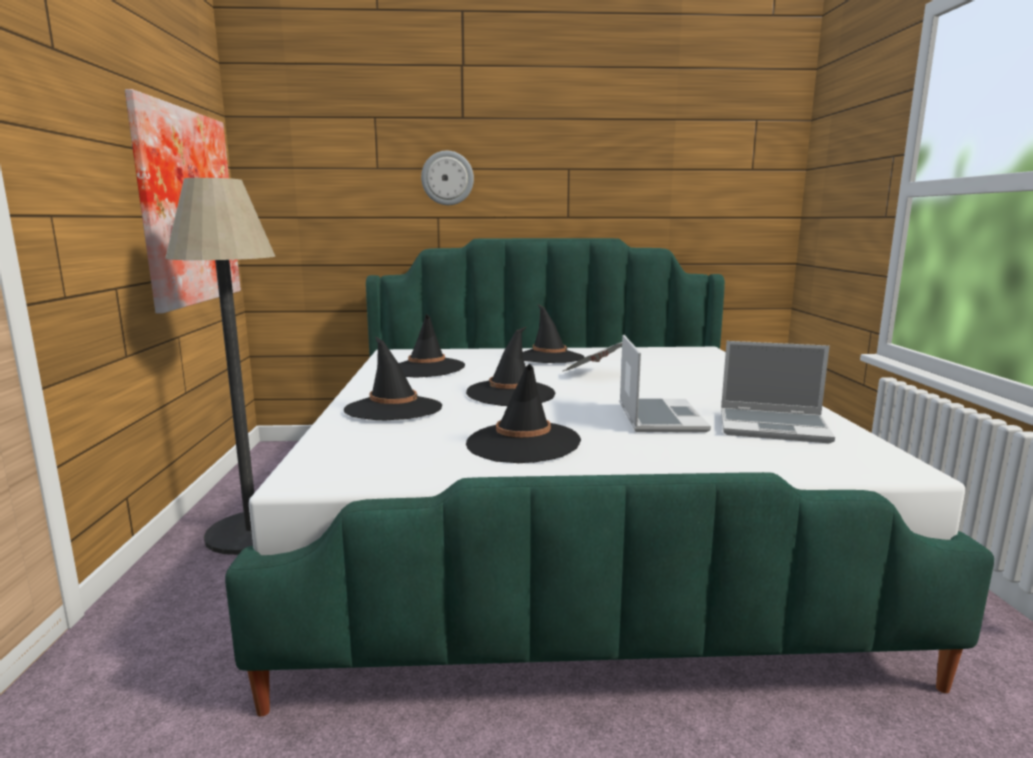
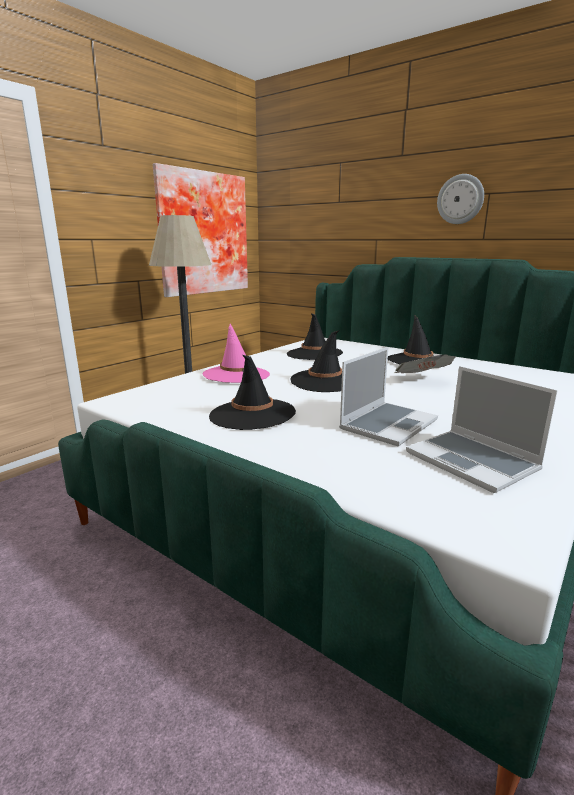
camera: 40 degrees right, 5 degrees up
(393, 409) = (236, 375): black hat -> pink hat
(447, 178) = (385, 207): wall clock -> wall clock (460, 199)

